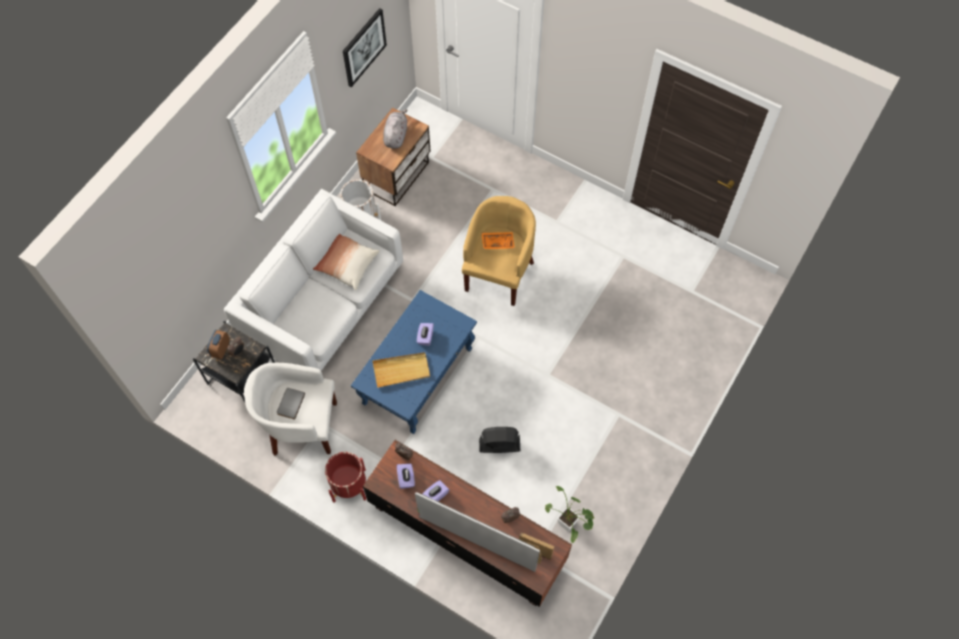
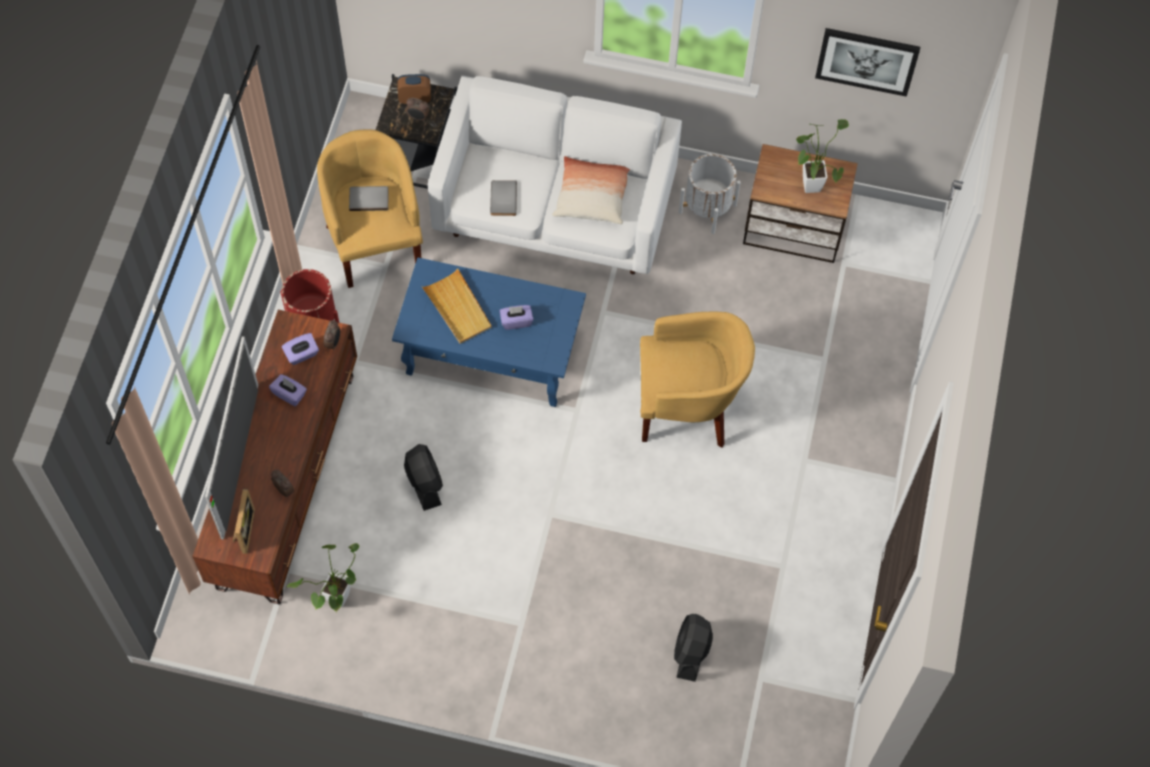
camera: 70 degrees right, 0 degrees up
(301, 426) = (375, 242): white armchair -> yellow armchair
(325, 319) = (502, 199): none -> grey book
(396, 135) = (811, 182): grey plush toy -> potted plant
(497, 242) = (696, 365): orange tray -> none
(664, 322) = (691, 652): none -> black fan

